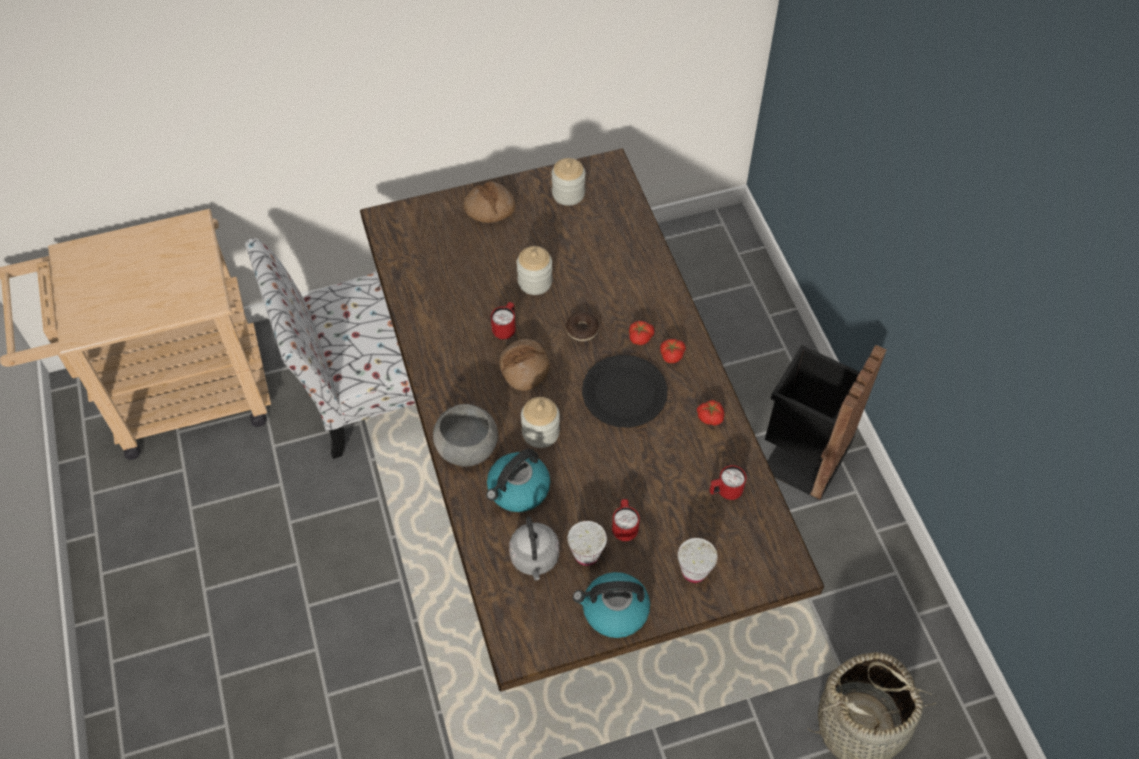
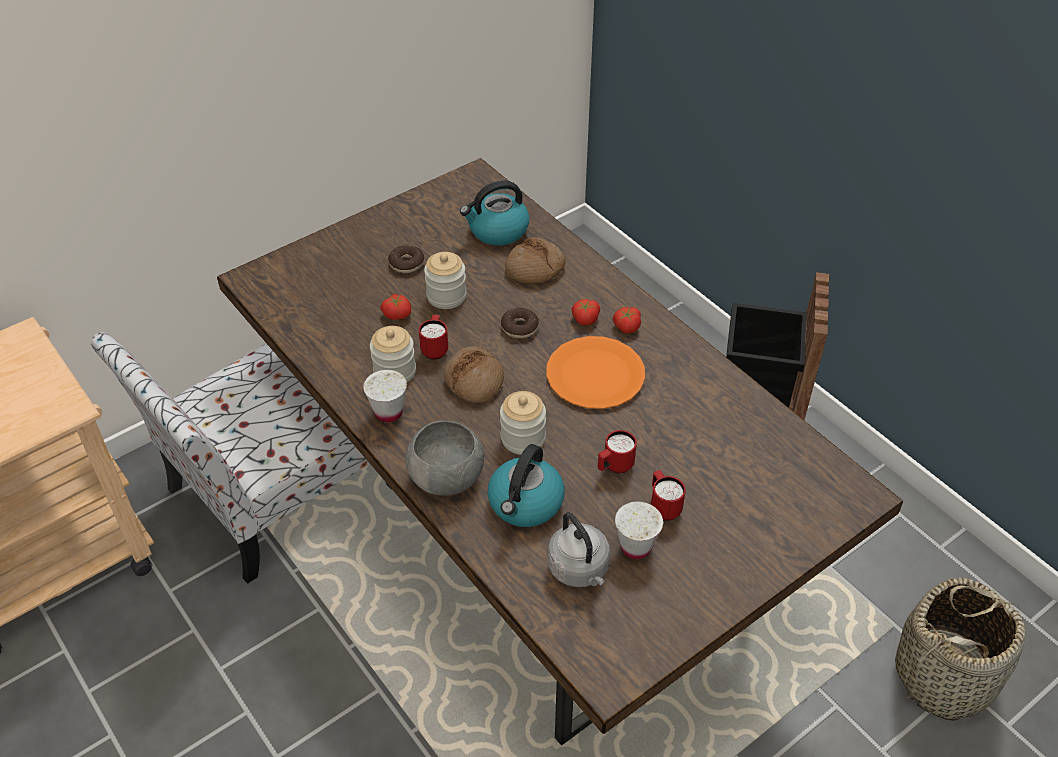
camera: 20 degrees left, 10 degrees down
(490, 208) = (365, 241): bread -> bread (535, 269)
(515, 240) = (406, 263): none -> donut
(568, 193) = (443, 209): jar -> jar (395, 372)
(614, 611) = (696, 597): kettle -> kettle (497, 230)
(624, 392) = (595, 374): black plate -> orange plate
(694, 571) = (762, 528): white cup -> white cup (388, 413)
(710, 416) = (697, 372): tomato -> tomato (397, 313)
(725, 492) = (752, 439): red mug -> red mug (614, 467)

